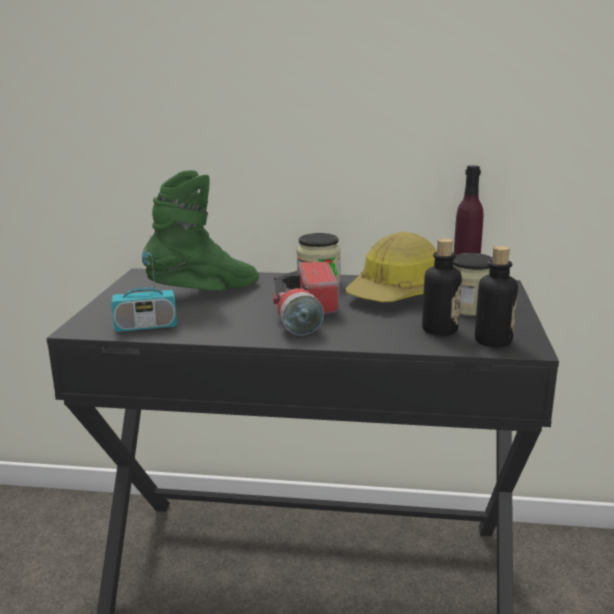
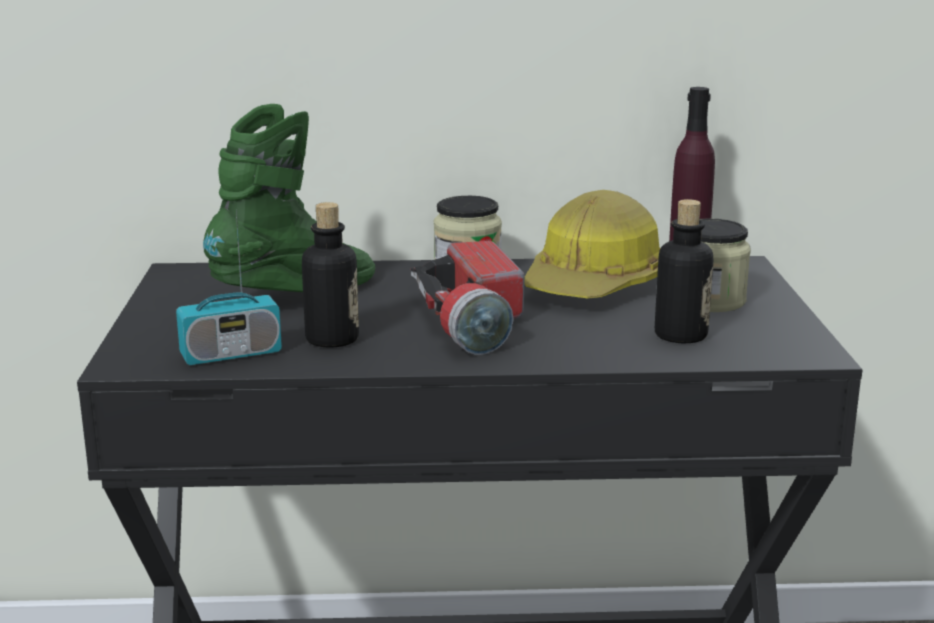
camera: 10 degrees left, 0 degrees up
(493, 341) = (762, 347): bottle -> bottle (332, 339)

